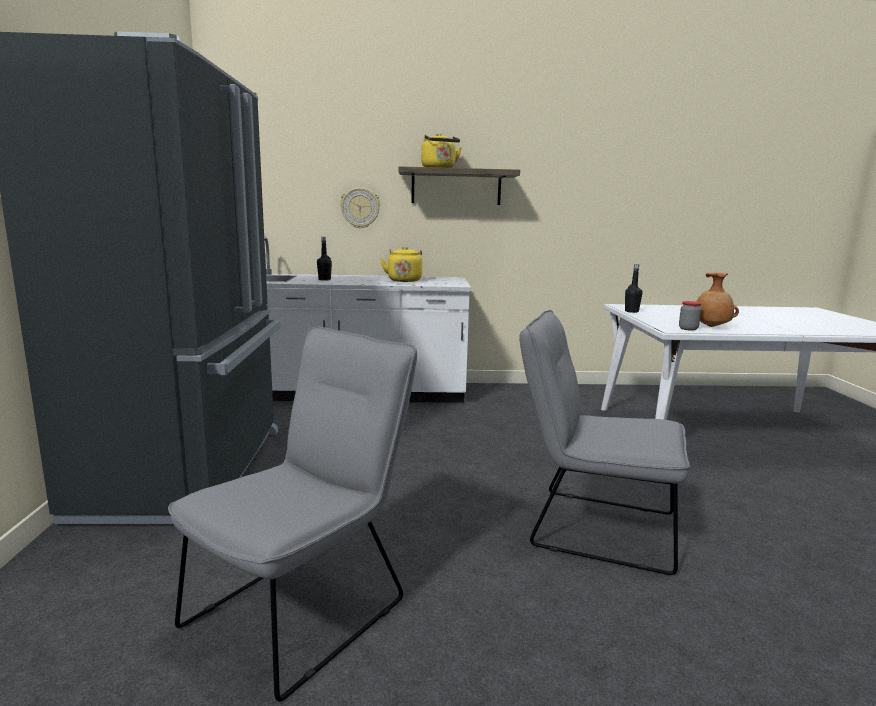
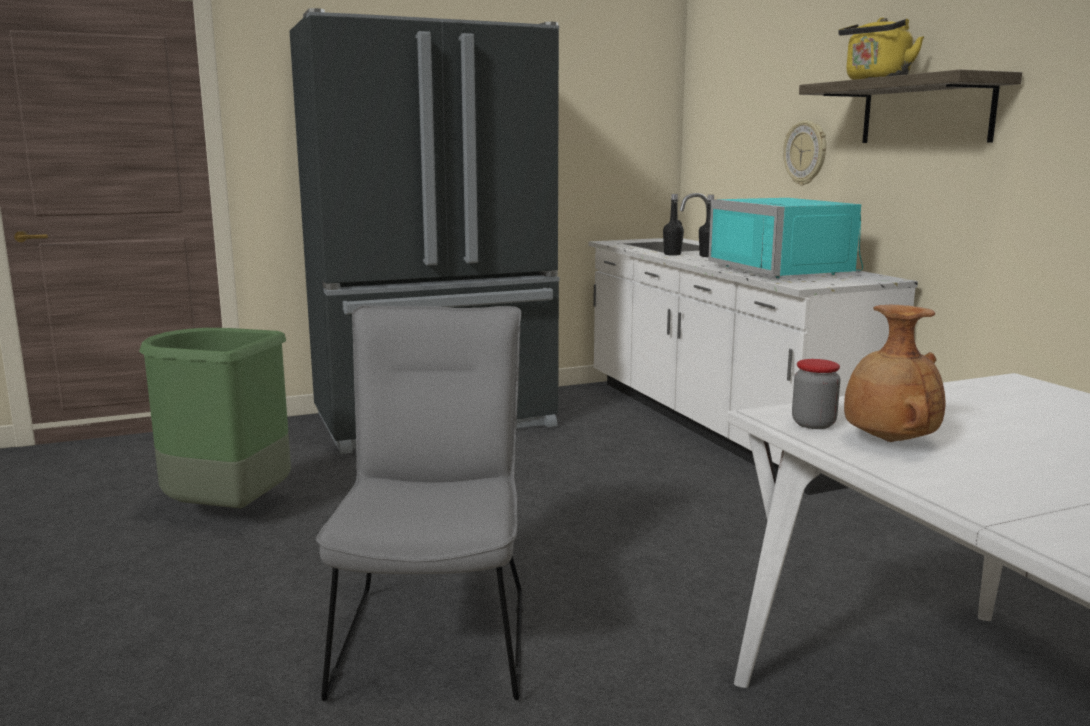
camera: 70 degrees right, 0 degrees up
(307, 605) = (226, 512): grey chair -> green trash can
(404, 280) = (788, 270): yellow kettle -> turquoise microwave
(631, 311) = (948, 388): black bottle -> black bottle (672, 254)

